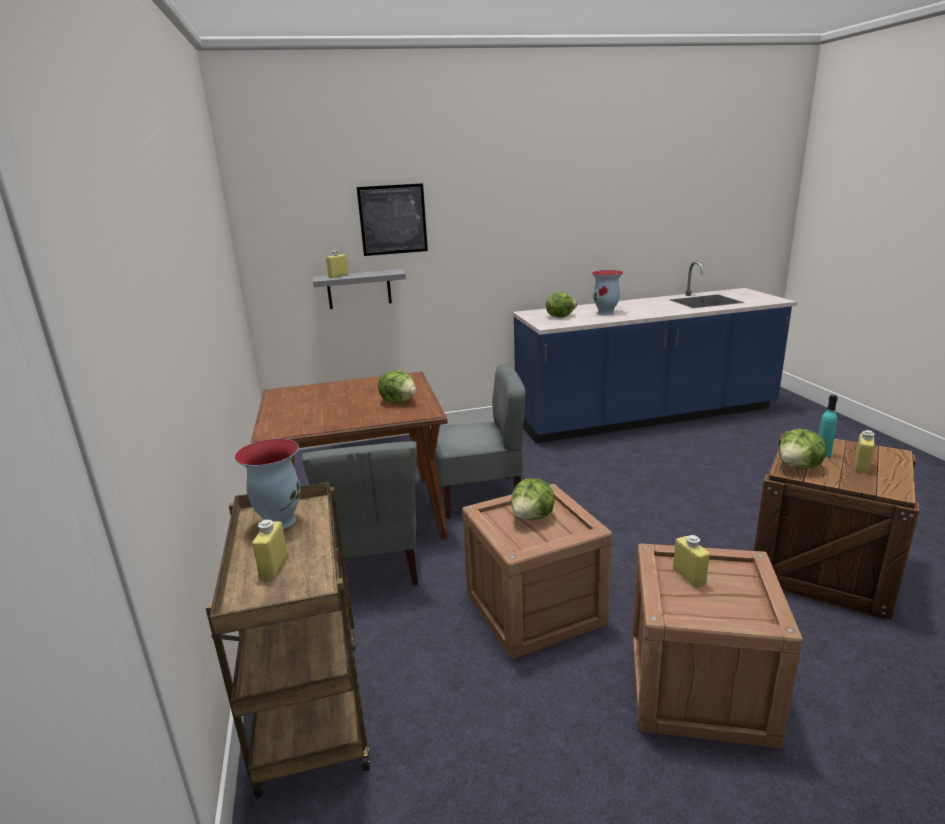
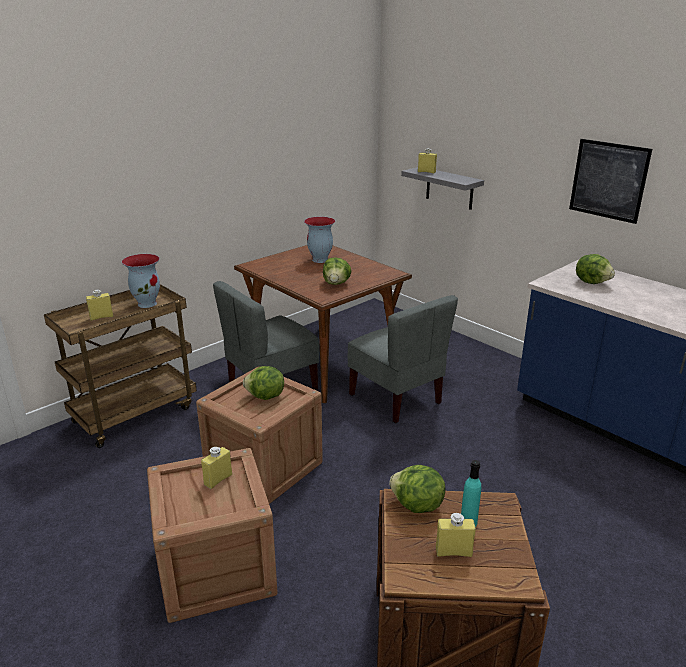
camera: 60 degrees right, 5 degrees up
(393, 219) = (486, 132): picture -> picture (608, 180)
(606, 313) = (643, 301): vase -> vase (320, 260)

